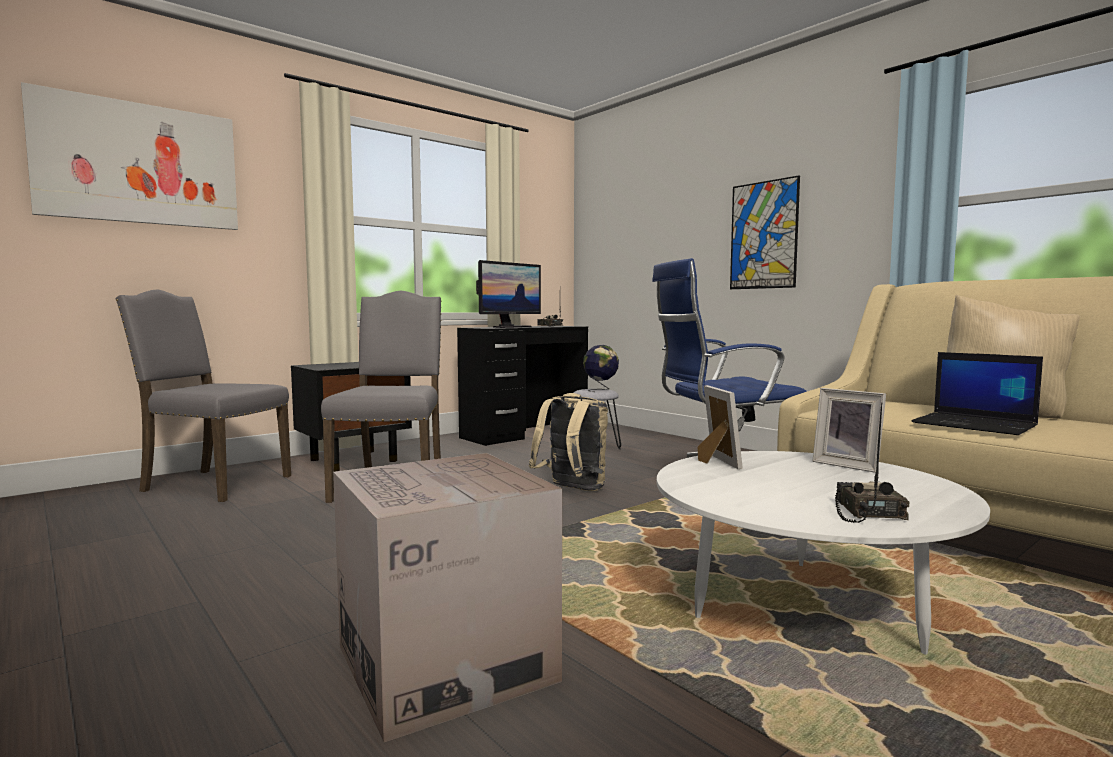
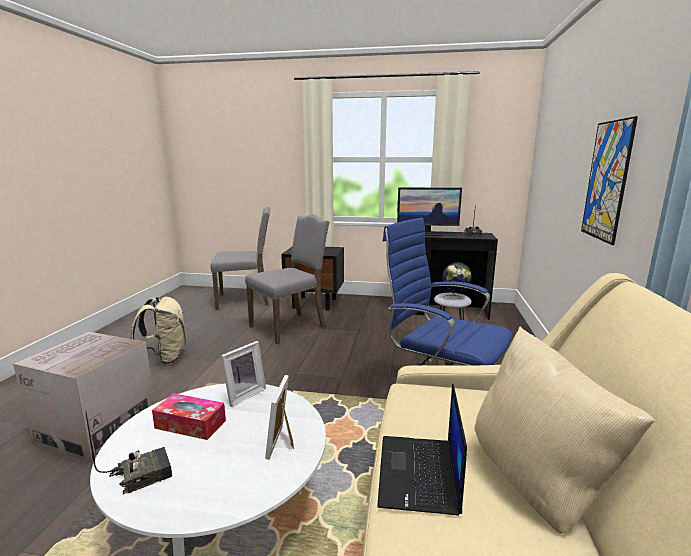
camera: 50 degrees right, 10 degrees up
(139, 164) = (234, 141): picture -> none
(213, 484) = (245, 300): grey chair -> grey chair turned 105 degrees clockwise
(572, 489) = (349, 366): beige backpack -> beige backpack (165, 358)
(763, 485) = (190, 424): none -> tissue box

